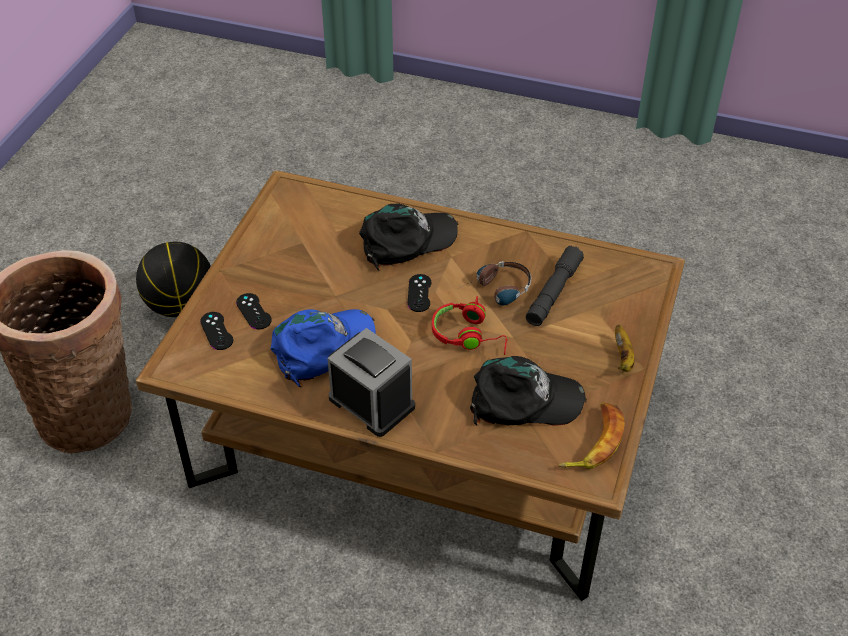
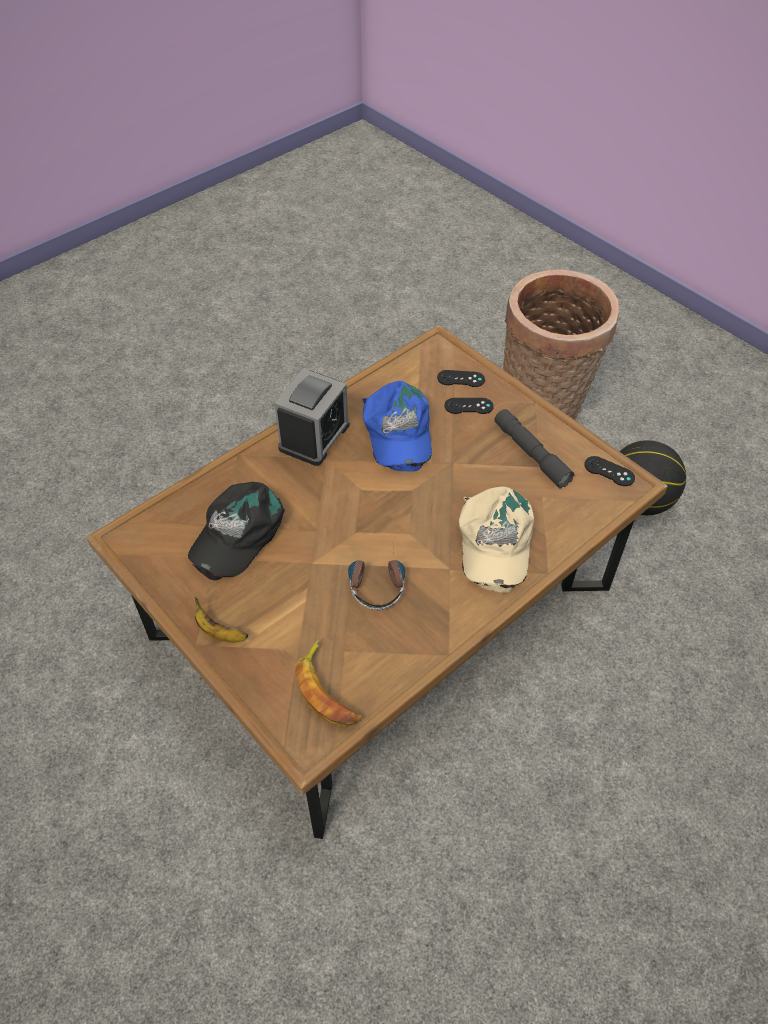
camera: 120 degrees right, 5 degrees up
(371, 402) = (314, 436): alarm clock -> alarm clock turned 45 degrees counterclockwise
(407, 240) = (494, 542): black cap -> beige cap
(419, 293) = (415, 521): black game controller -> black game controller (609, 471)
(469, 335) = (337, 532): red headphones -> none
(553, 293) = (342, 626): grey flashlight -> grey flashlight (531, 454)
(594, 442) = (156, 555): banana -> banana (328, 690)

